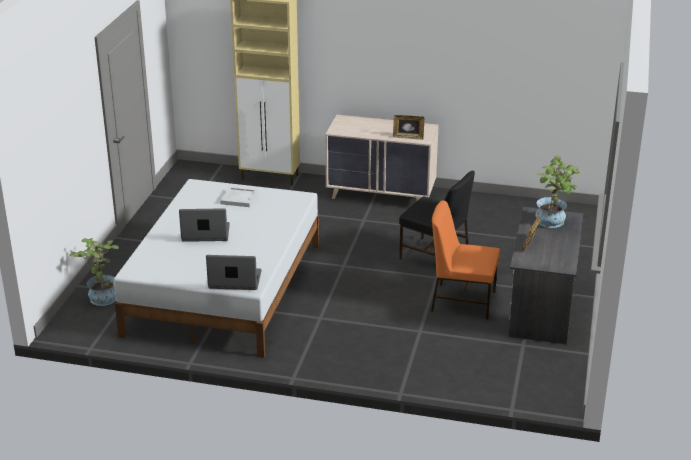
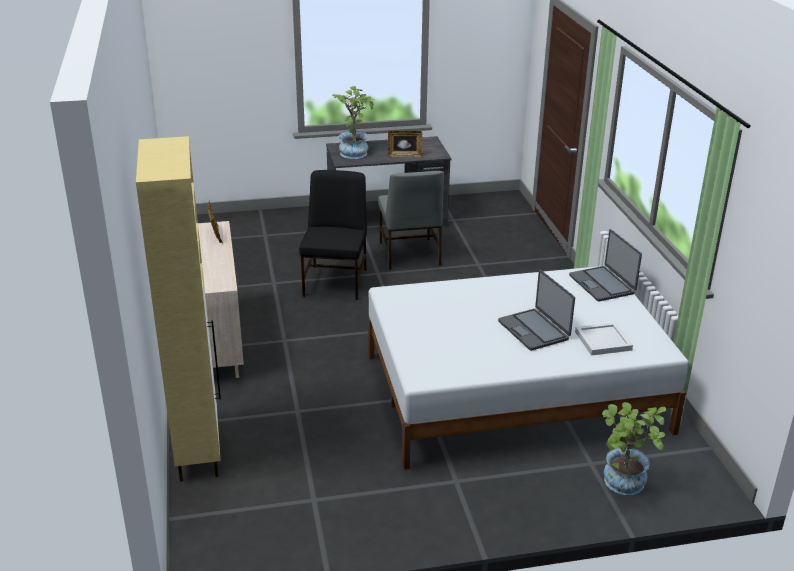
camera: 115 degrees left, 0 degrees up
(239, 198) = (430, 333): white tray -> white tray (603, 340)
(462, 300) = (409, 254): orange chair -> grey chair

